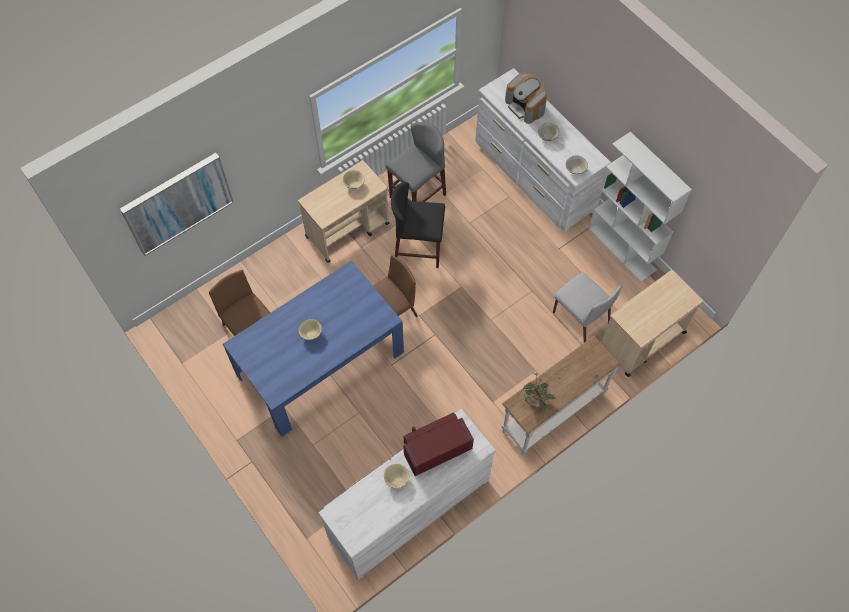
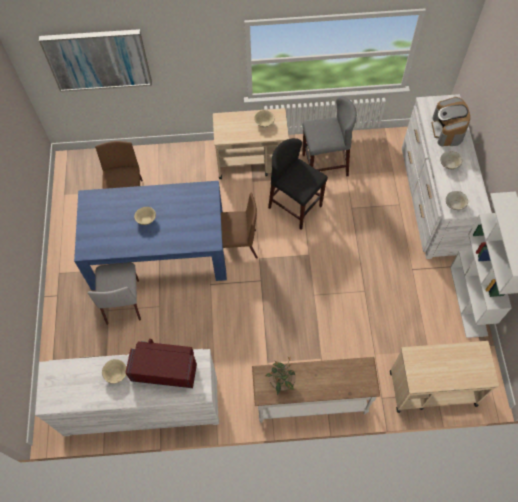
camera: 35 degrees right, 0 degrees up
(580, 317) = (390, 336): grey chair -> grey chair (122, 301)

